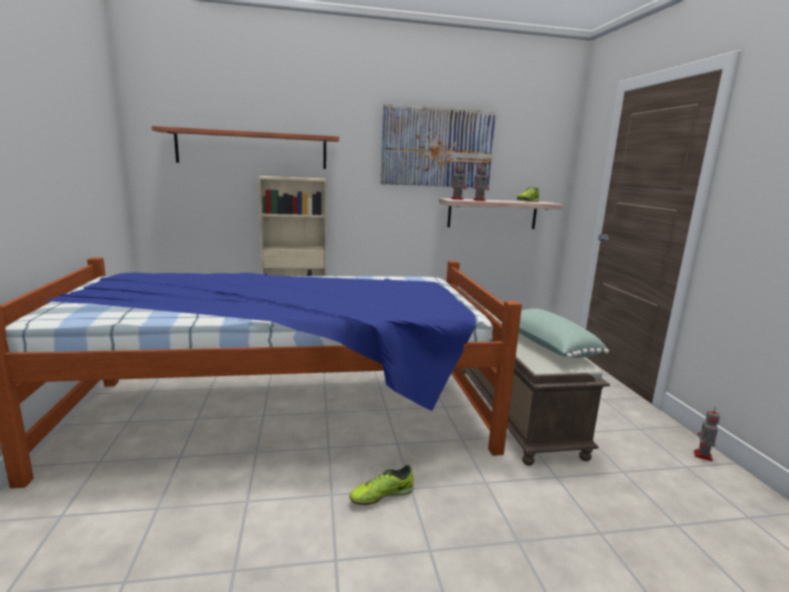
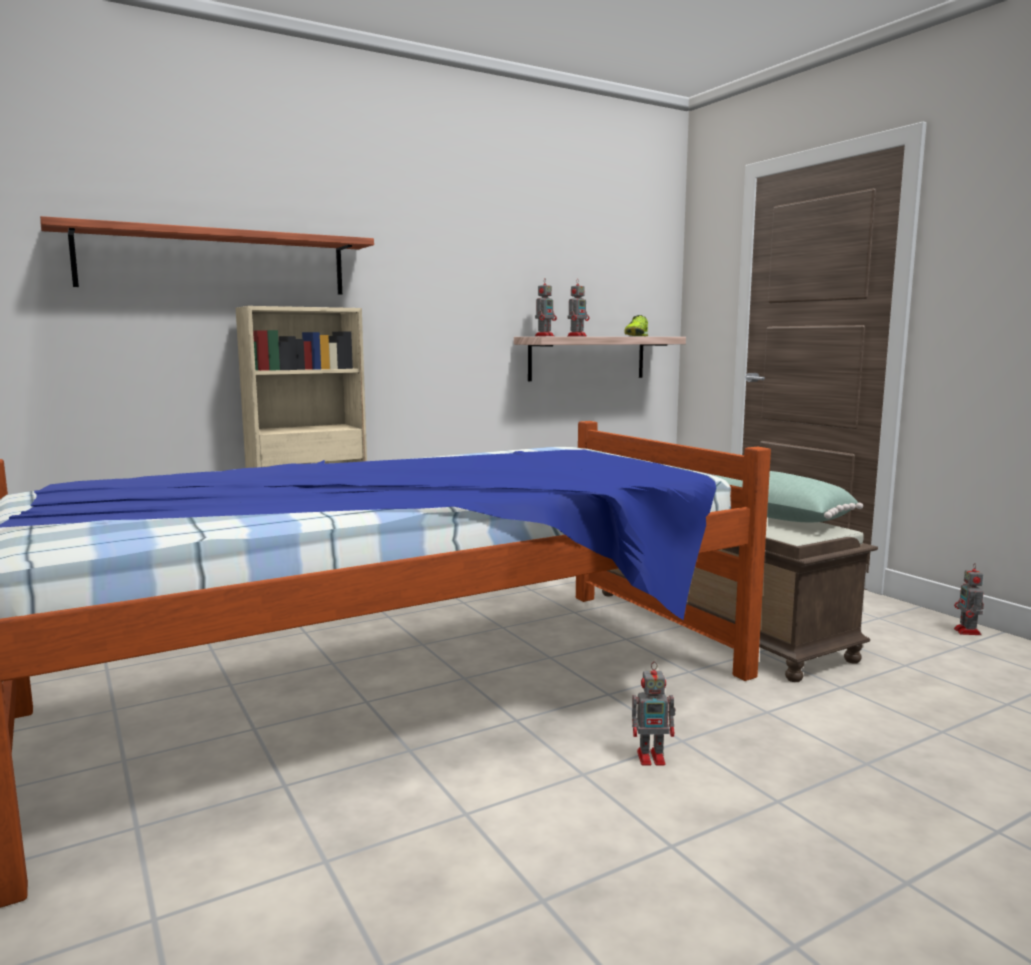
camera: 20 degrees left, 5 degrees down
(381, 495) = (652, 757): shoe -> toy robot
(437, 147) = (506, 259): picture -> none

